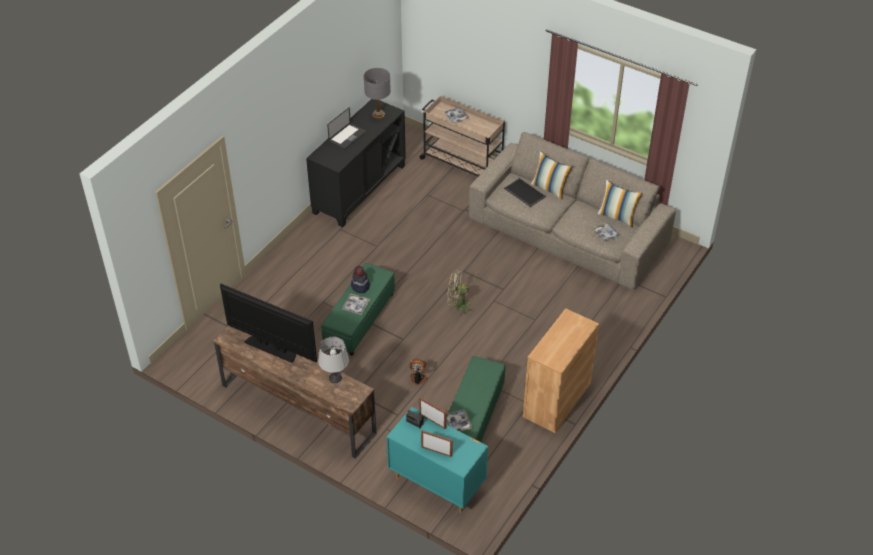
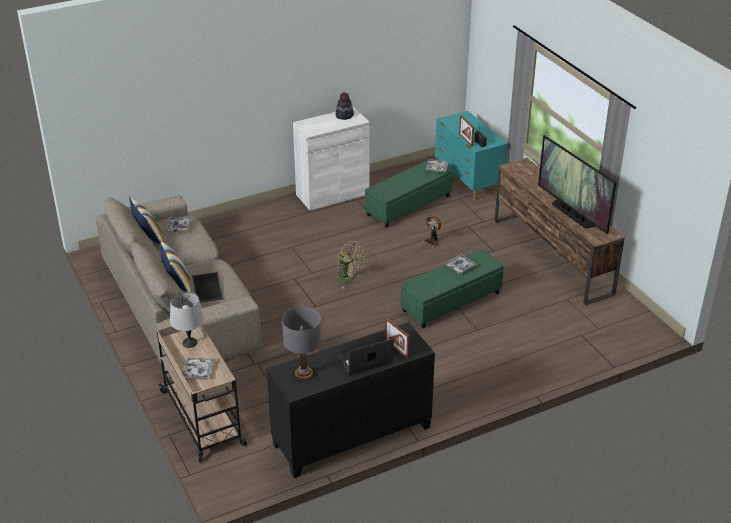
camera: 150 degrees left, 10 degrees down
(335, 378) = (526, 180): grey table lamp -> grey table lamp (190, 342)
(360, 286) = (444, 281): hat -> hat (344, 115)
(436, 451) = (476, 126): picture frame -> picture frame (396, 349)
(557, 400) = (332, 194): brown cabinet -> white cabinet

